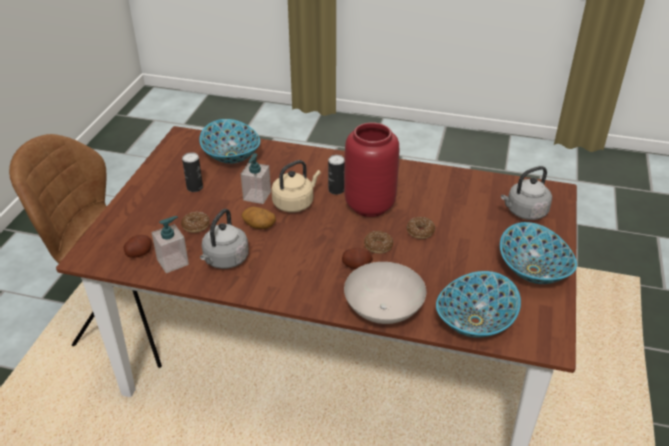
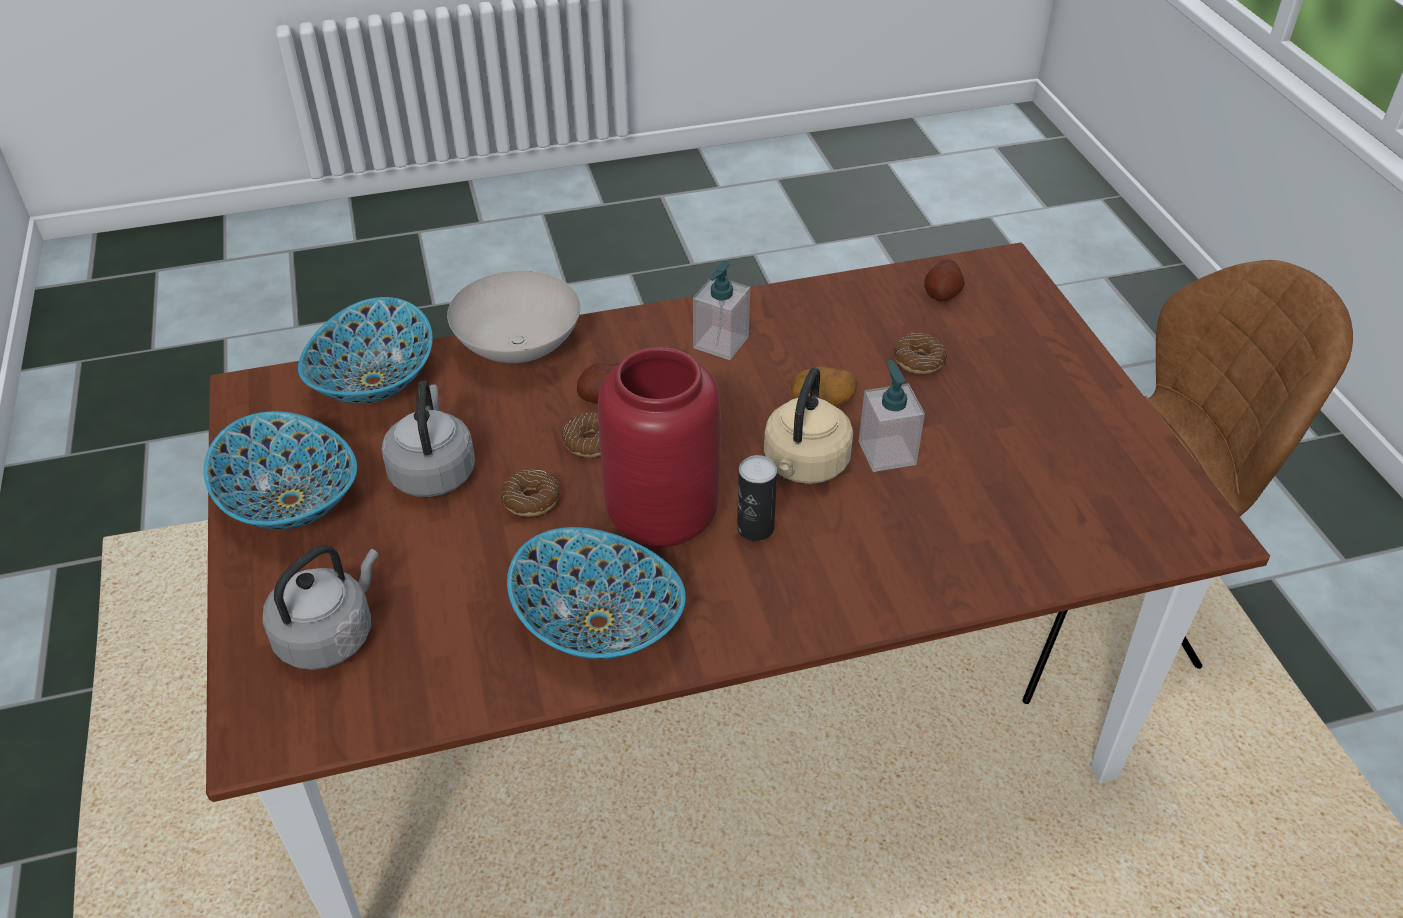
camera: 150 degrees right, 5 degrees up
(173, 262) = (880, 301): soap dispenser -> soap dispenser (720, 343)
(195, 187) = (1013, 424): can -> none
(225, 260) = (811, 329): grey kettle -> grey kettle (433, 471)
(232, 155) = (1044, 525): bowl -> bowl (598, 624)

